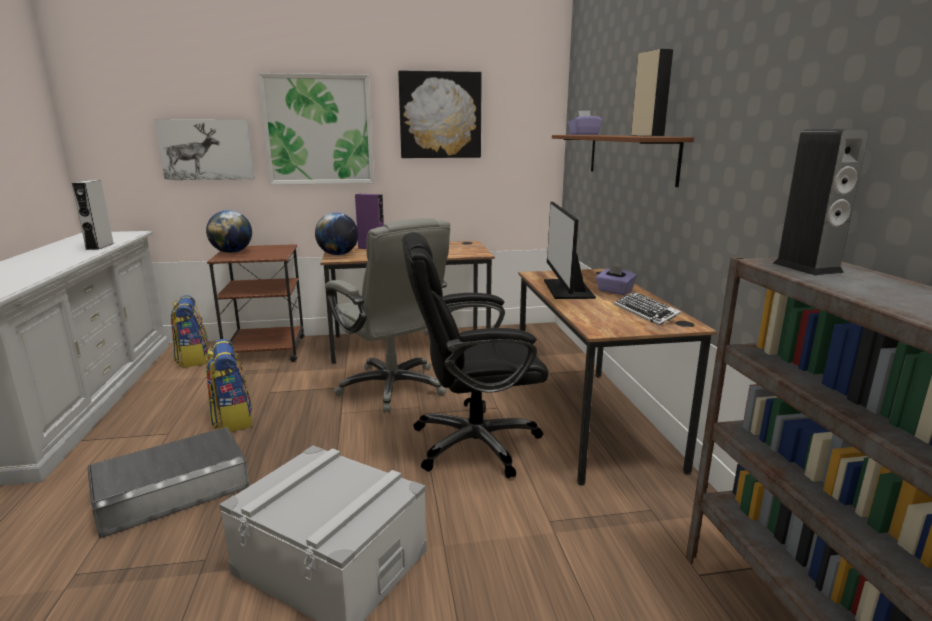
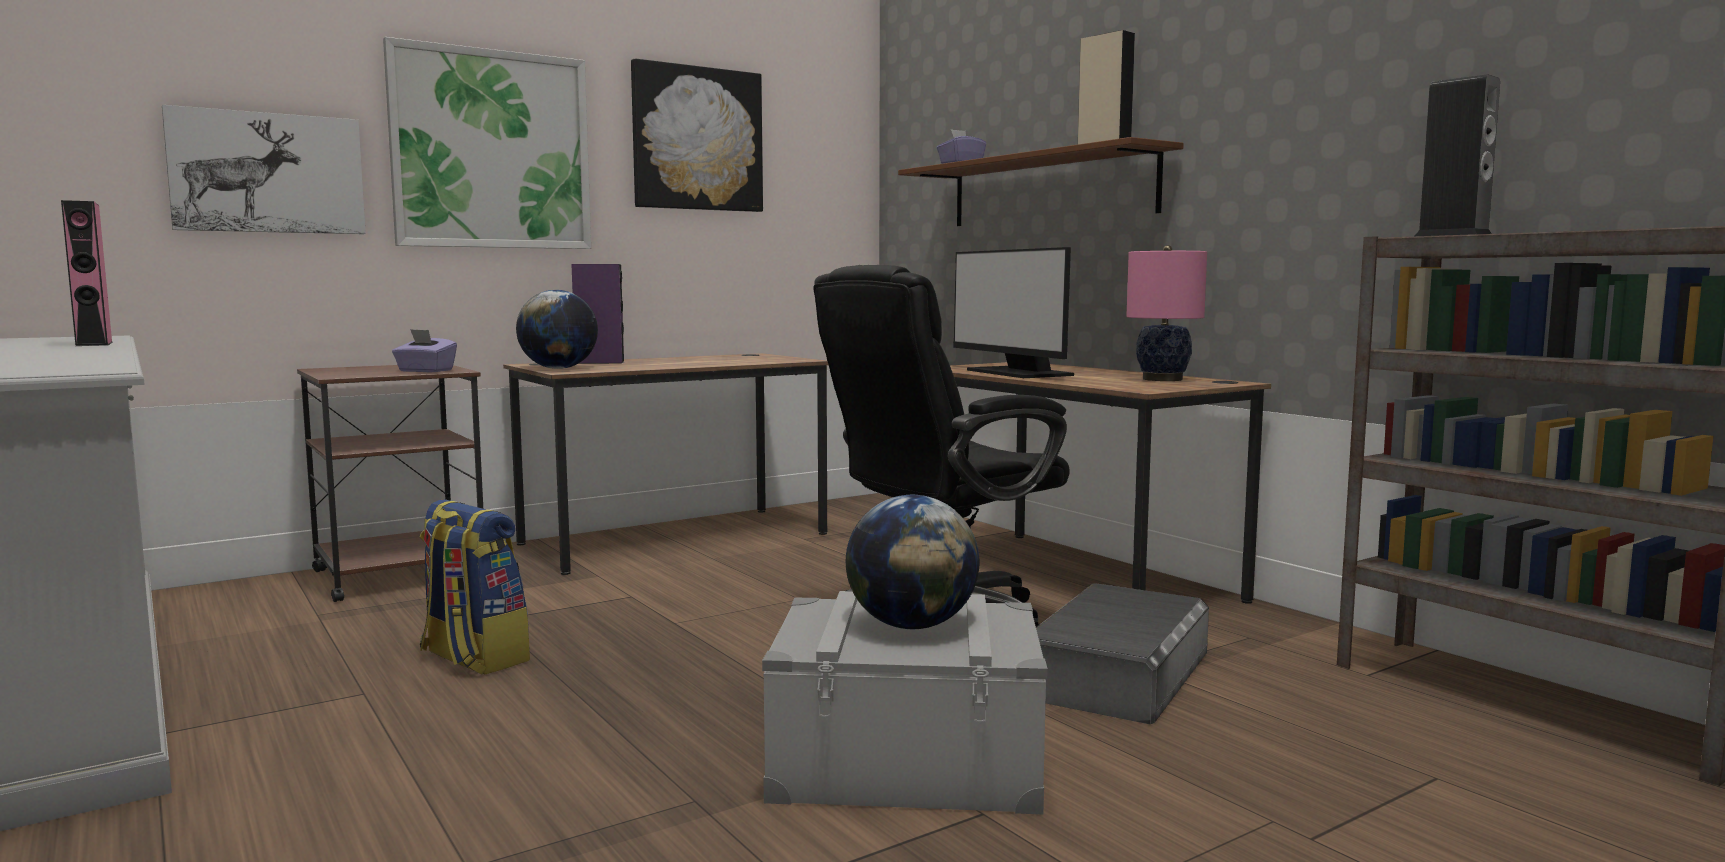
camera: 25 degrees left, 10 degrees down
(100, 246) = (94, 344): grey speaker -> pink speaker
(172, 490) = (497, 749): grey storage box -> grey storage box (1114, 673)
(193, 359) = (245, 603): backpack -> none
(232, 252) = (337, 371): globe -> globe (911, 625)
(393, 387) = (720, 585): grey office chair -> none
(614, 291) = (1081, 371): purple tissue box -> purple tissue box (425, 371)
(646, 313) = (1163, 379): keyboard -> pink table lamp

